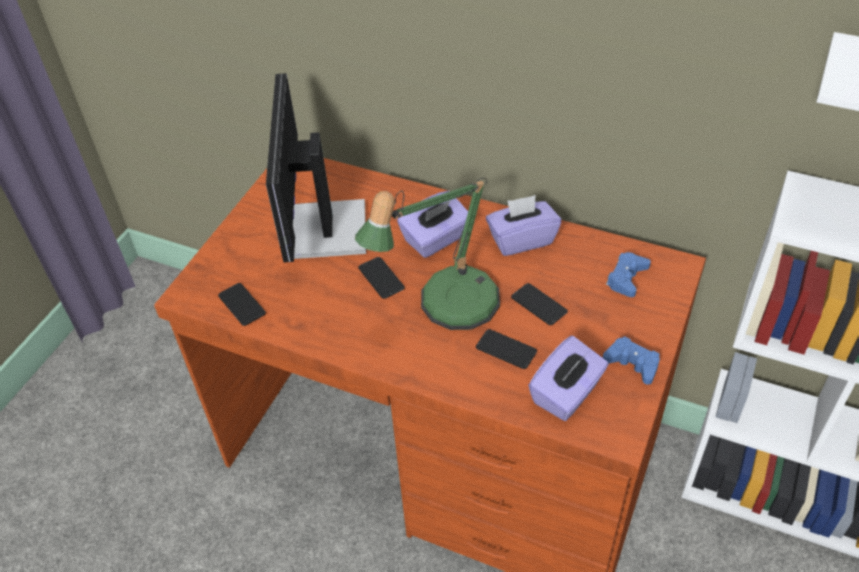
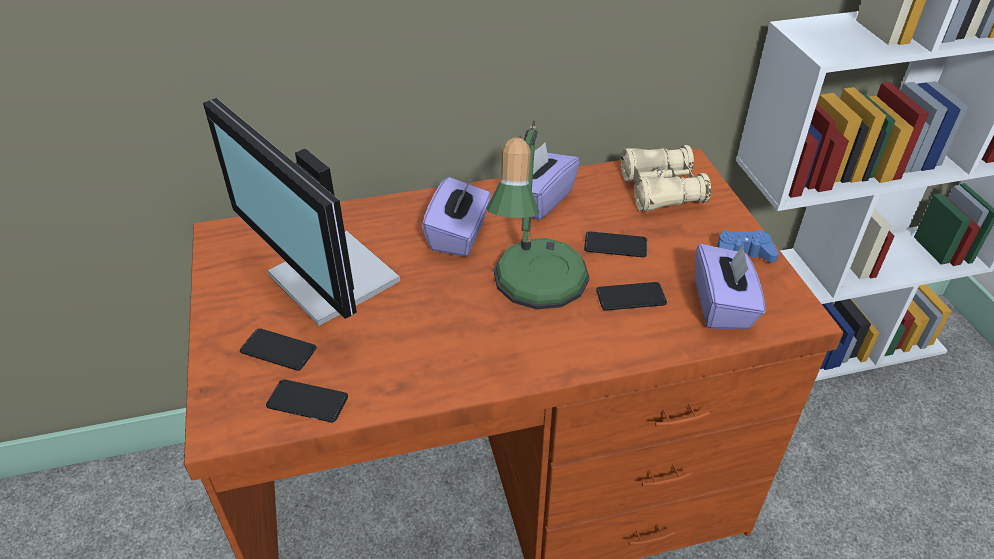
camera: 40 degrees left, 5 degrees down
(381, 278) = (441, 296): phone -> phone (278, 350)
(626, 278) = (661, 190): blue game controller -> beige binoculars

